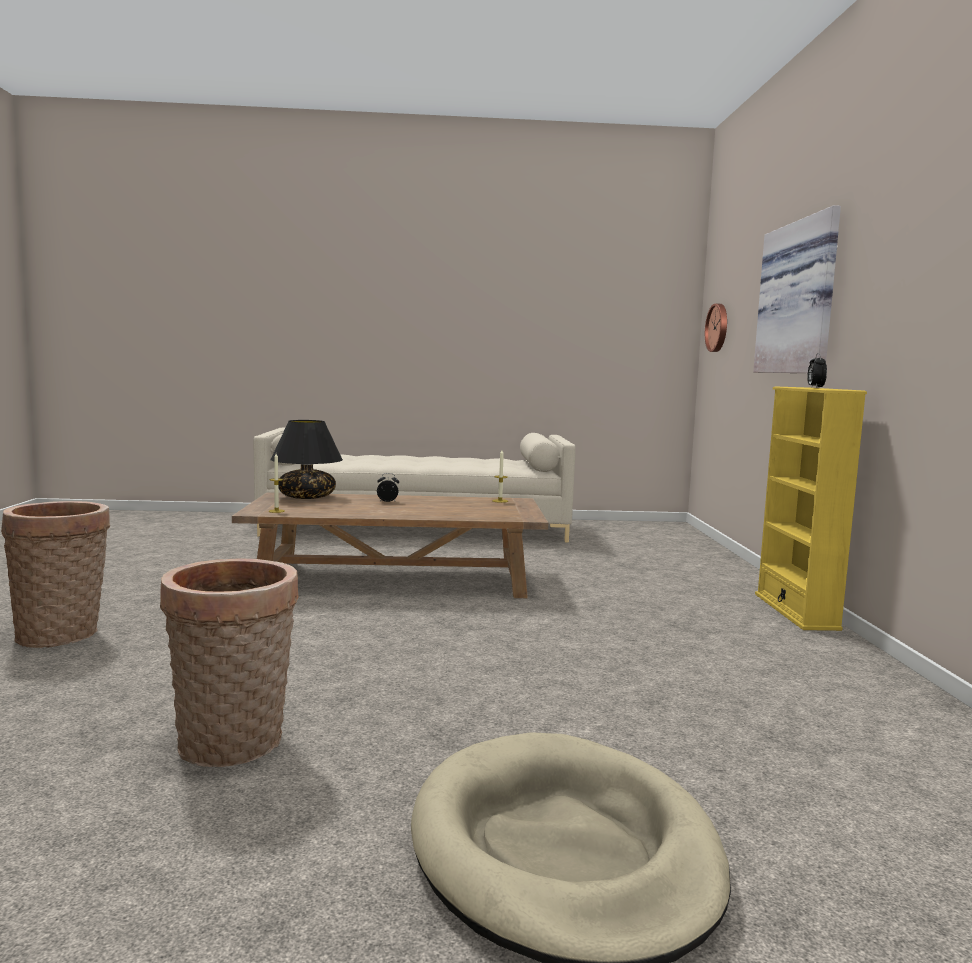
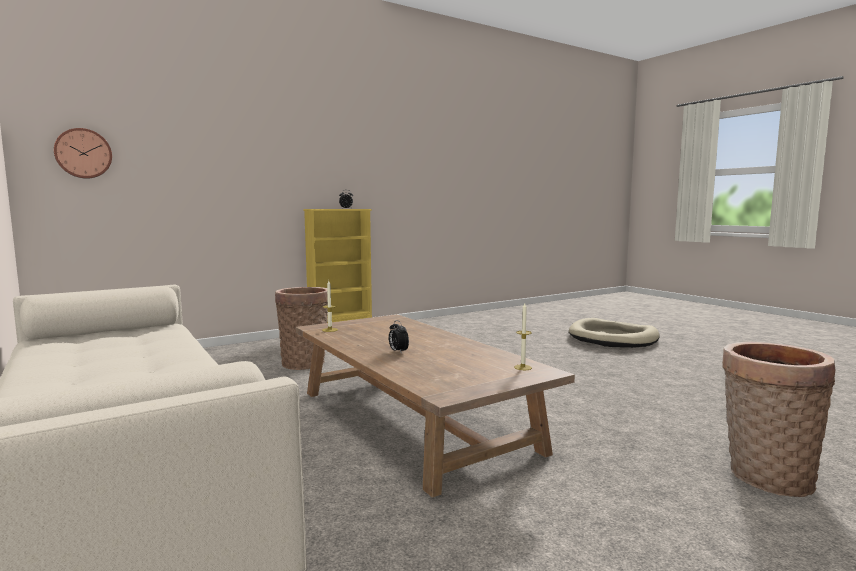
camera: 120 degrees left, 0 degrees up
(234, 746) = (679, 377): basket -> basket (305, 362)
(307, 497) = (435, 379): black table lamp -> none
(801, 298) = (266, 150): picture -> none

